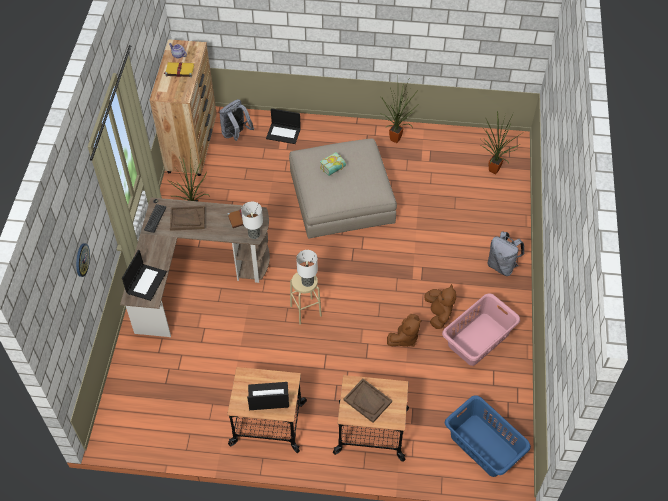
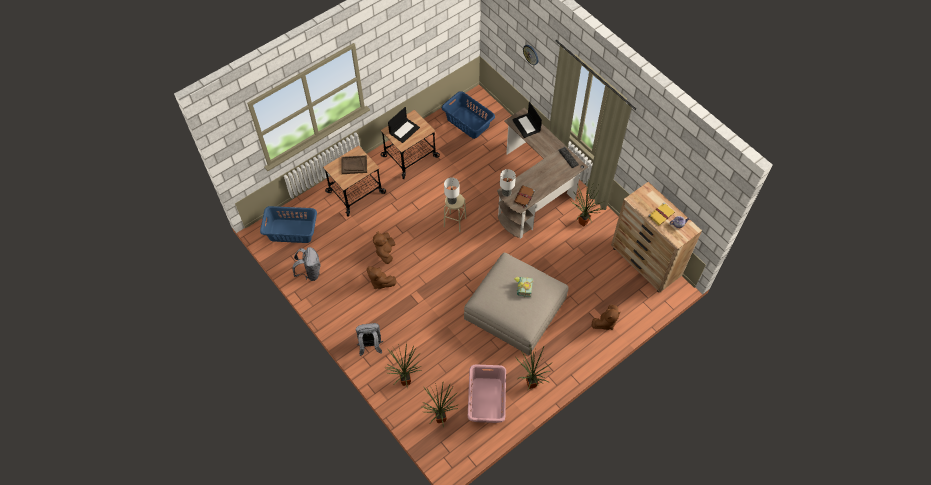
camera: 135 degrees right, 5 degrees up
(160, 409) = (468, 122): none -> blue laundry basket
(187, 219) = (552, 171): brown tray -> none
(236, 134) = (631, 294): grey backpack -> grey backpack (310, 272)
(284, 133) = (605, 322): laptop -> brown plush toy
(479, 339) = (343, 286): pink laundry basket -> pink laundry basket (486, 400)
(495, 217) = (405, 380): none -> potted plant

